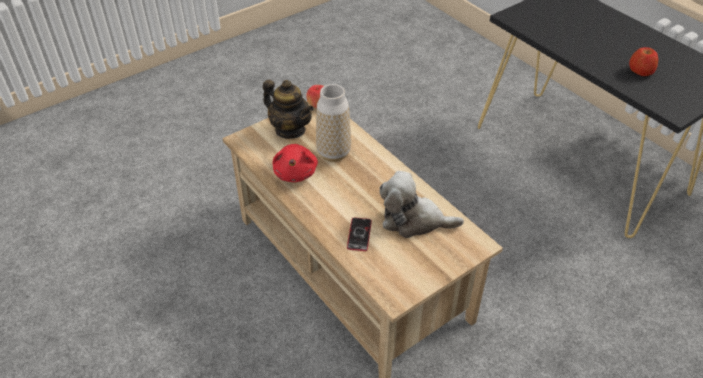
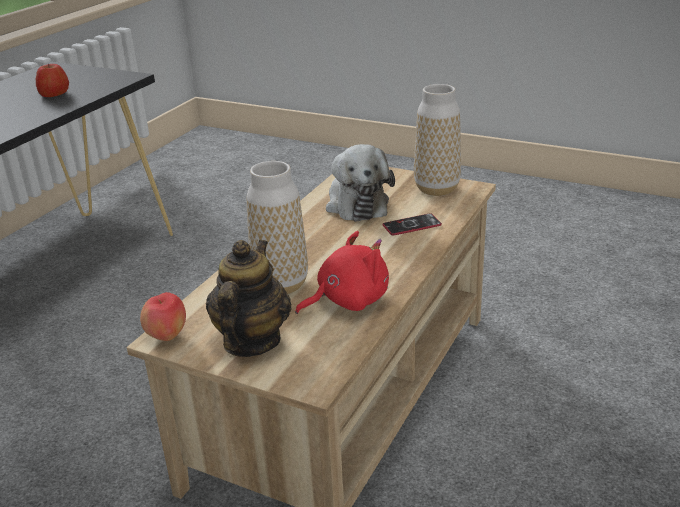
camera: 115 degrees left, 15 degrees down
(408, 276) = (436, 189): none -> vase

